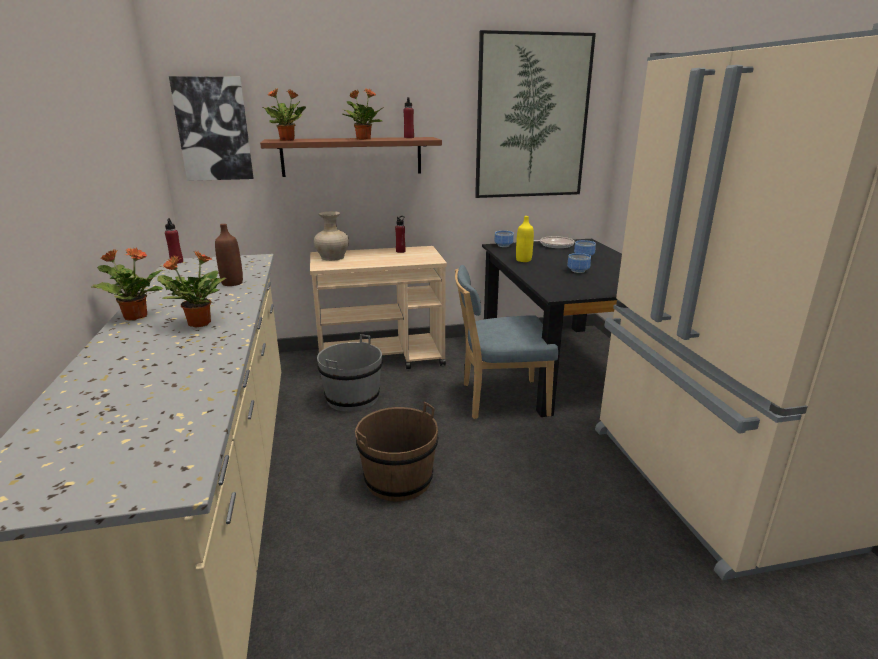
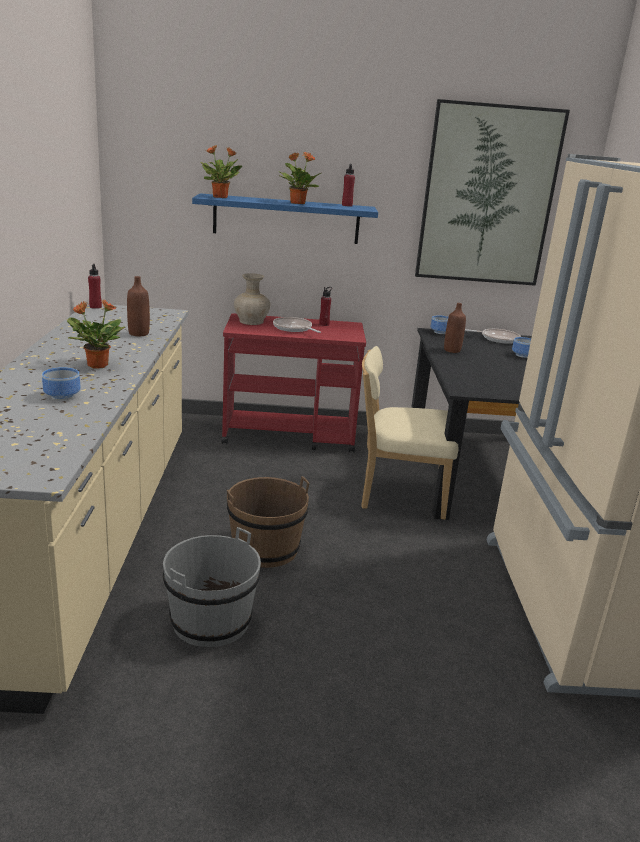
camera: 10 degrees right, 0 degrees up
(135, 316) = (45, 352): potted plant -> none
(213, 129) = (151, 179): picture -> none
(352, 156) = (286, 219): brown shelf -> blue shelf
(352, 398) = (246, 468): grey bucket -> grey bucket (210, 621)
(375, 259) = (294, 328): none -> frying pan
(382, 358) = (290, 435): beige cart -> red cart
(499, 399) = (397, 495): blue chair -> beige chair
(523, 260) = (452, 350): yellow bottle -> brown bottle
(577, 270) = (504, 369): bowl -> bowl (62, 395)

